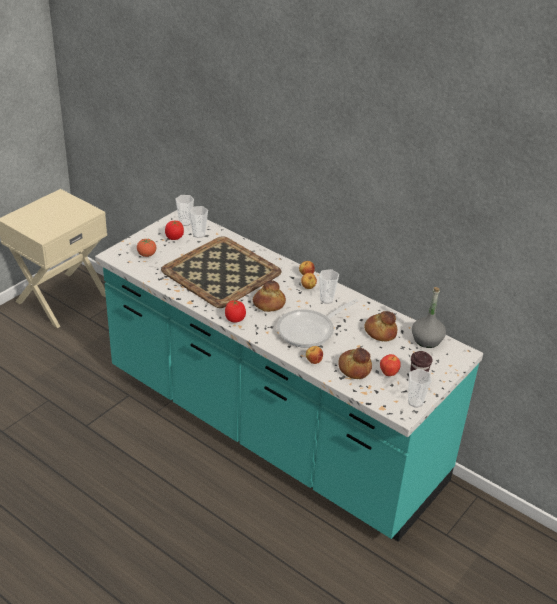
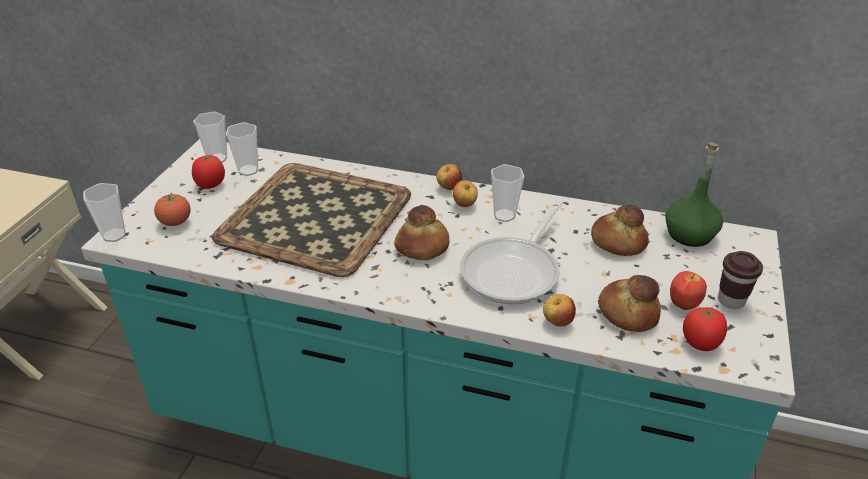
camera: 20 degrees left, 0 degrees up
(235, 319) = (383, 288): tomato -> tomato (701, 343)
(415, 402) = (761, 341): cup -> cup (114, 235)
(427, 340) = (689, 234): grey bottle -> green bottle

